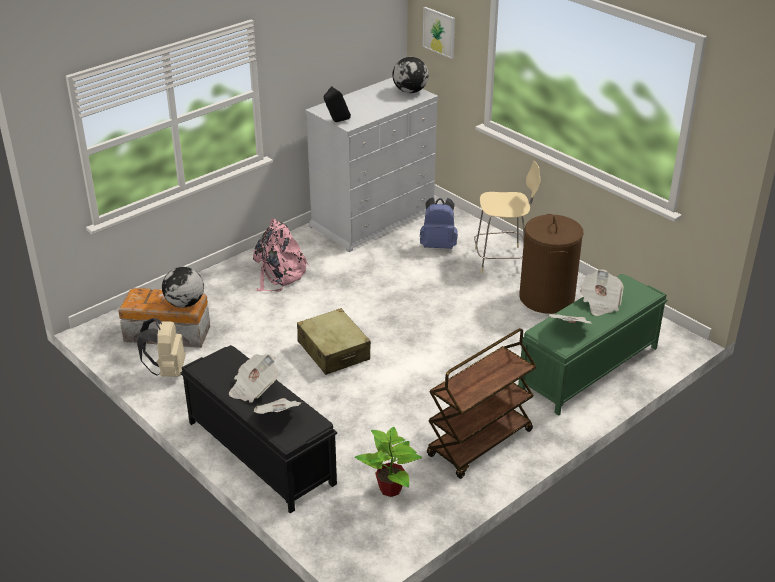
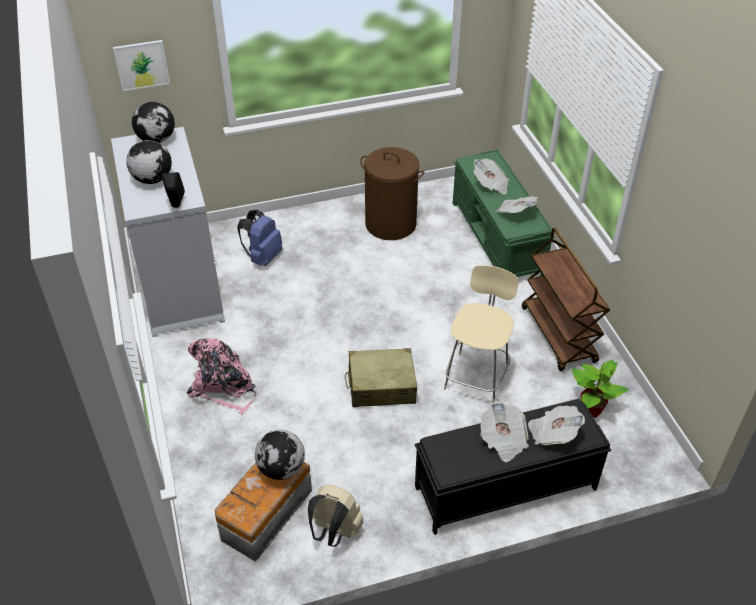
camera: 65 degrees left, 10 degrees up
(360, 104) = (152, 179): none -> globe
(502, 259) = (316, 227): beige chair -> beige chair (477, 376)

